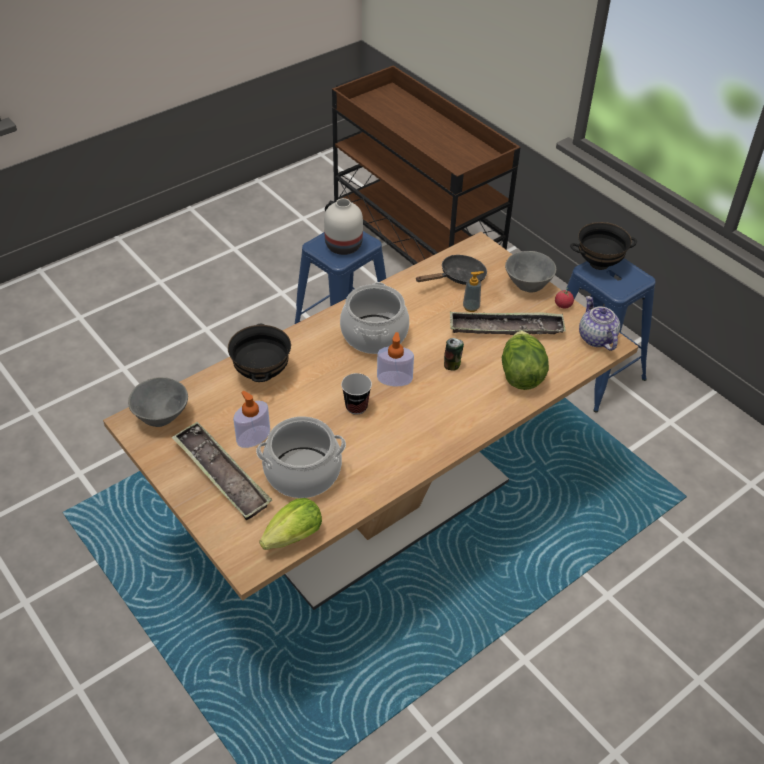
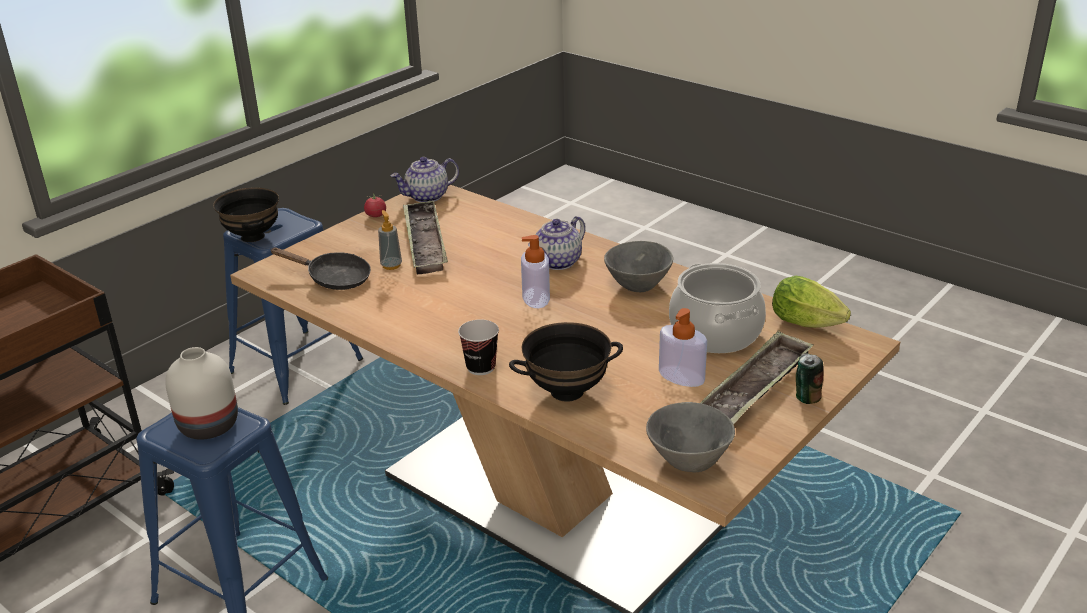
camera: 100 degrees left, 15 degrees down
(356, 407) = (594, 315): cup -> cup (481, 367)
(375, 335) = (461, 320): cooking pot -> none
(448, 401) = (558, 262): none -> teapot
(452, 365) = (498, 266): can -> can (806, 397)
(458, 277) = (333, 279): black frying pan -> black frying pan turned 150 degrees clockwise
(521, 375) = (499, 229): lettuce -> none
(528, 283) = (339, 236): grey bowl -> grey bowl (636, 285)

